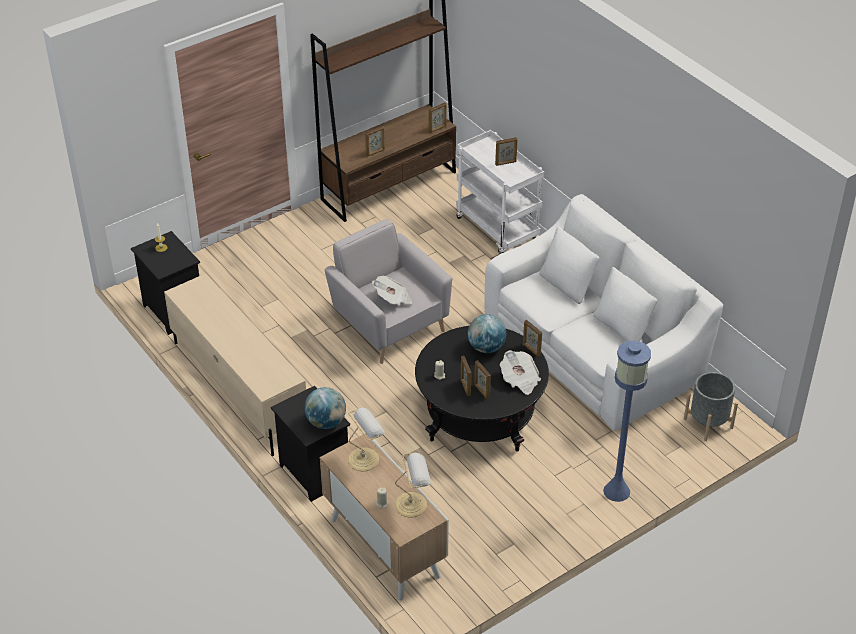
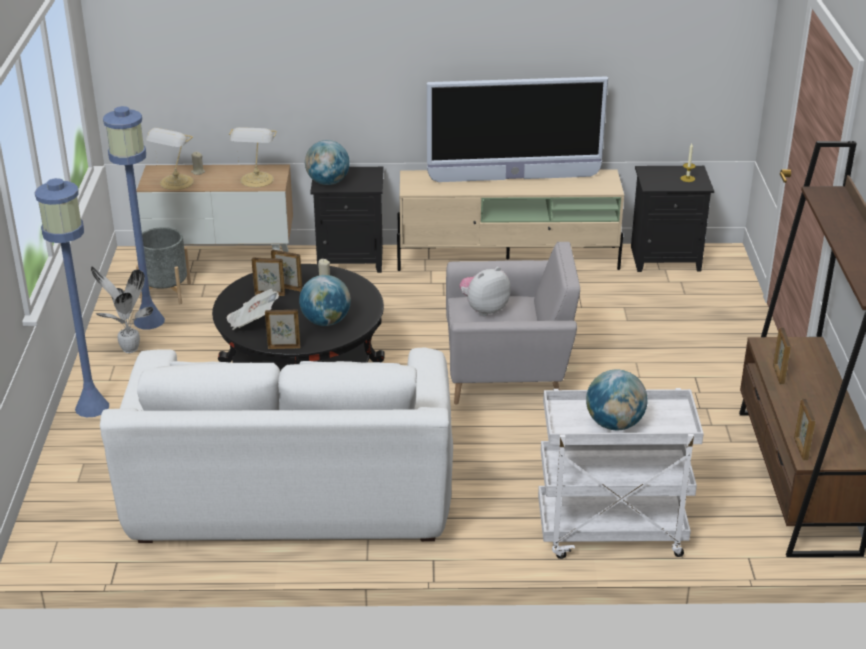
camera: 125 degrees right, 10 degrees down
(225, 334) = (514, 178): none -> television
(393, 299) = (484, 309): newspaper -> plush toy
(500, 534) = (149, 320): none -> blue floor lamp
(506, 163) = (614, 424): picture frame -> globe
(542, 520) = (128, 349): none -> potted plant
(708, 423) = (74, 522): grey planter -> grey planter (166, 292)

